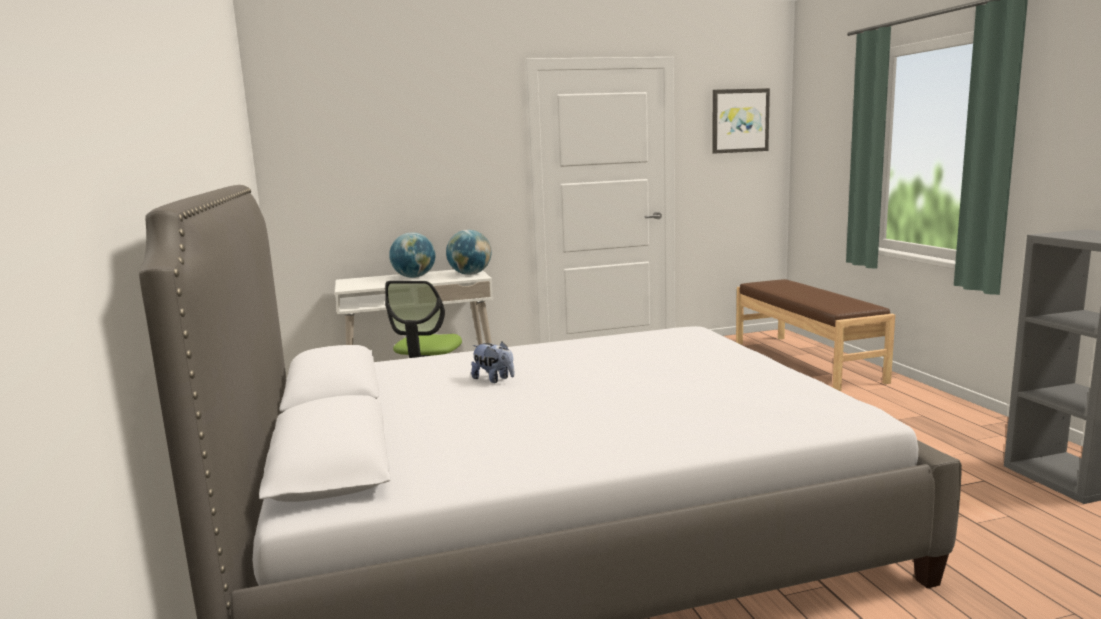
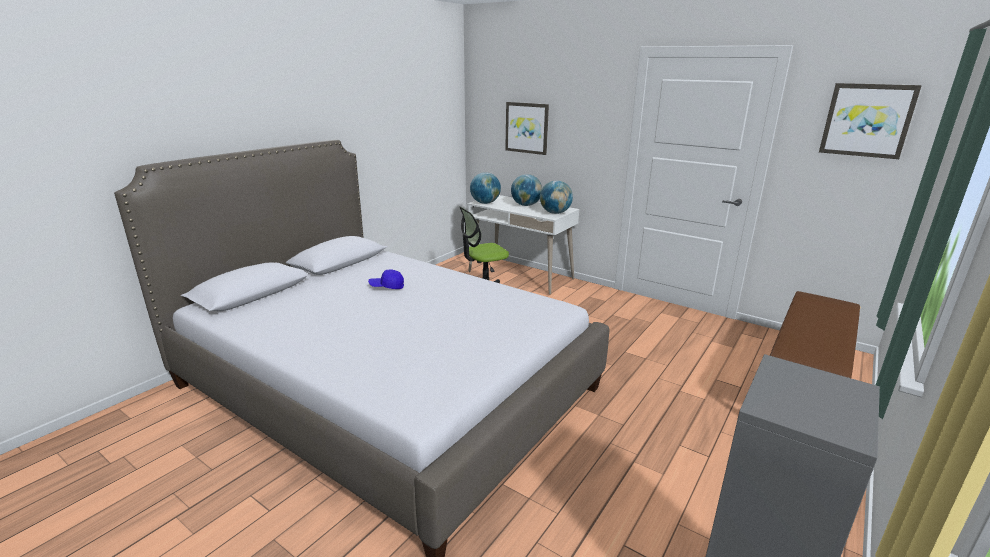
camera: 50 degrees right, 10 degrees up
(358, 286) = (485, 203): none -> globe
(379, 172) = (527, 128): none -> picture
(494, 379) = (387, 286): plush toy -> blue cap

